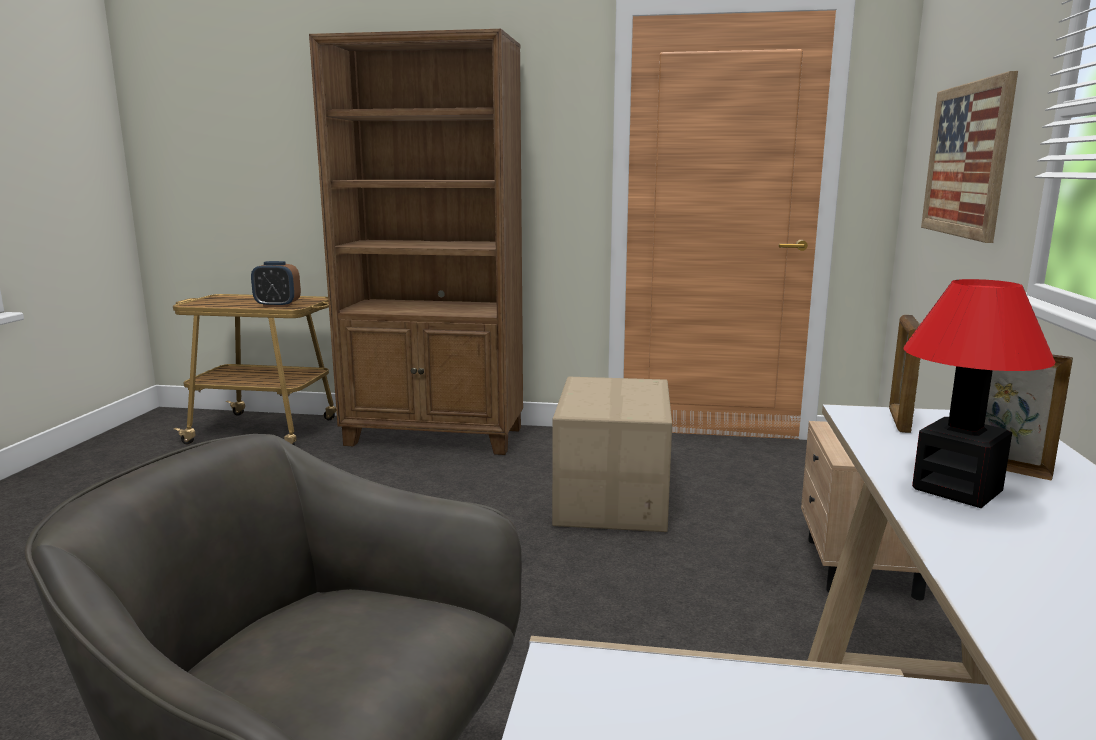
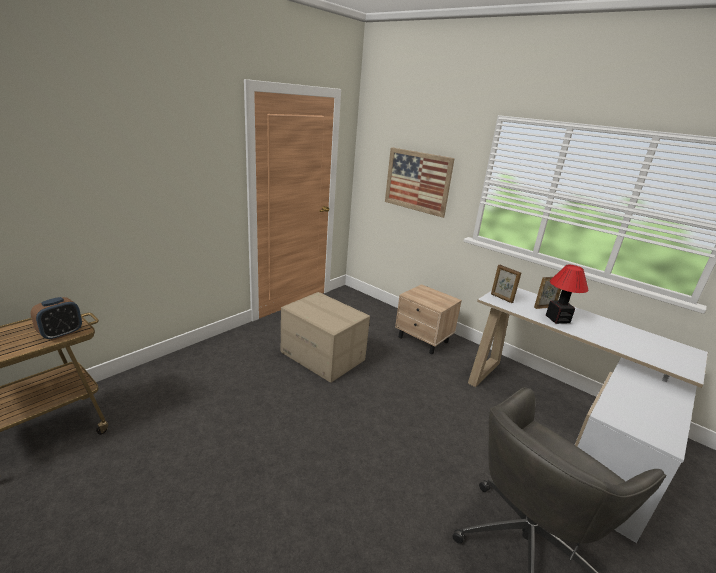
camera: 60 degrees left, 10 degrees up
(435, 437) = (180, 370): brown bookcase -> none

